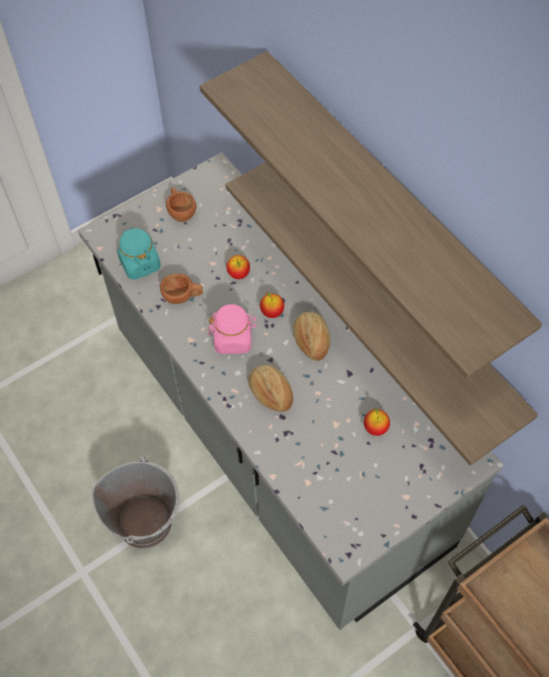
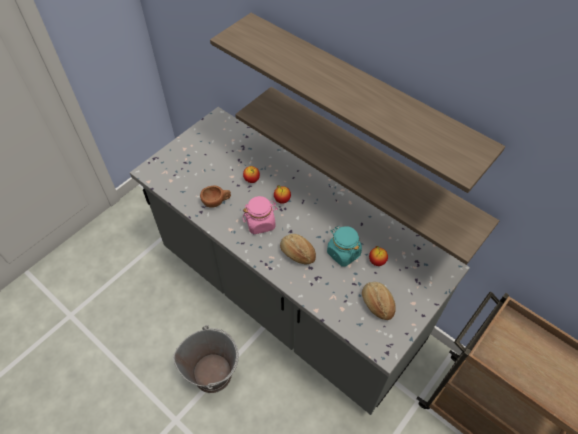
camera: 15 degrees left, 5 degrees down
(140, 264) = (180, 186): turquoise jar -> turquoise jar (343, 253)
(180, 211) = (200, 148): brown cup -> none
(311, 340) = (314, 213): bread -> bread (377, 304)

